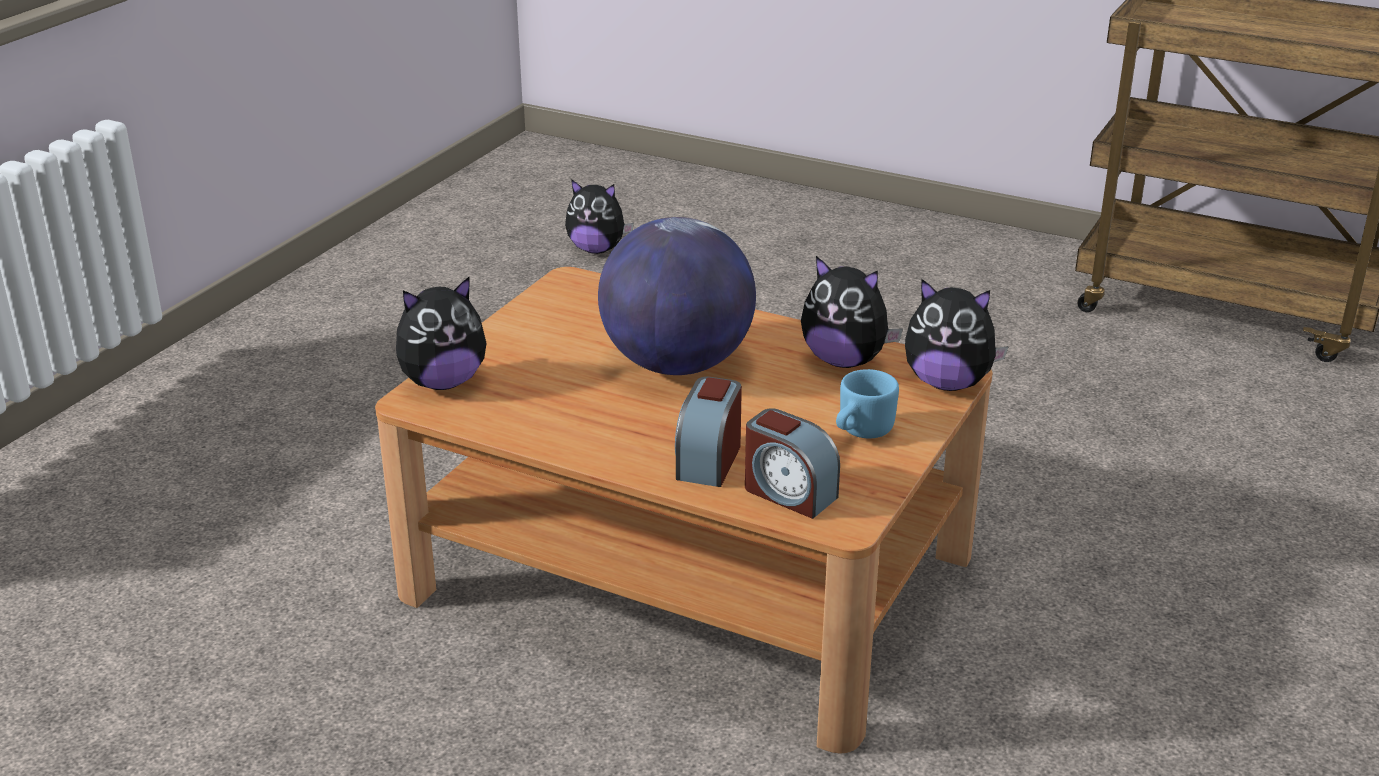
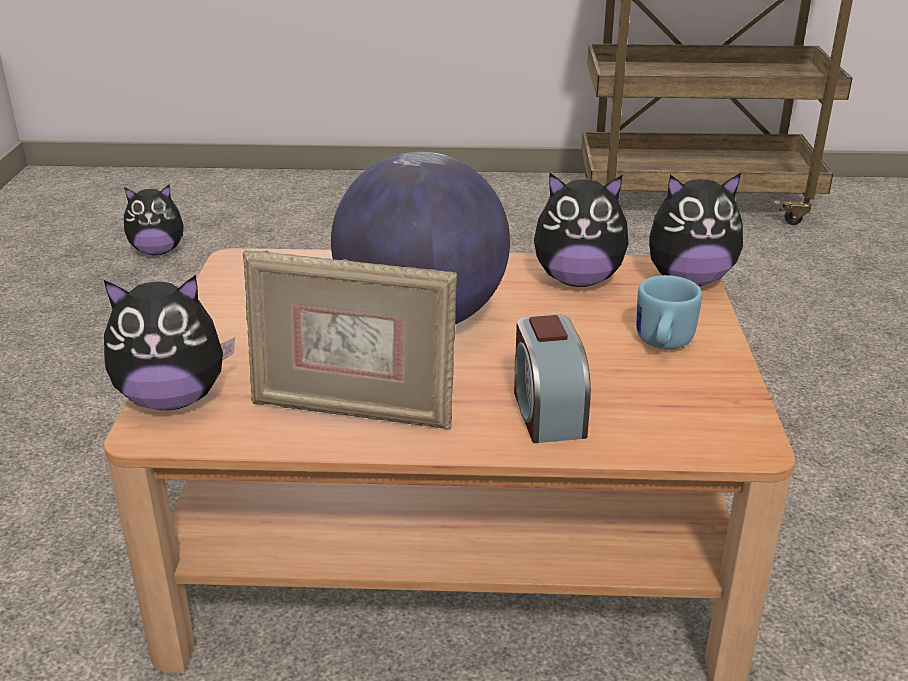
camera: 25 degrees left, 0 degrees up
(443, 382) = (173, 399): plush toy -> plush toy turned 45 degrees clockwise
(563, 422) = (353, 411): none -> picture frame
(788, 493) = (660, 425): alarm clock -> none

